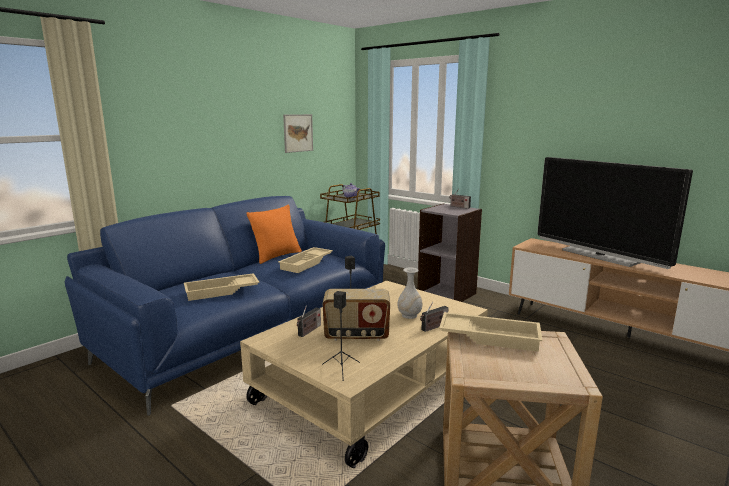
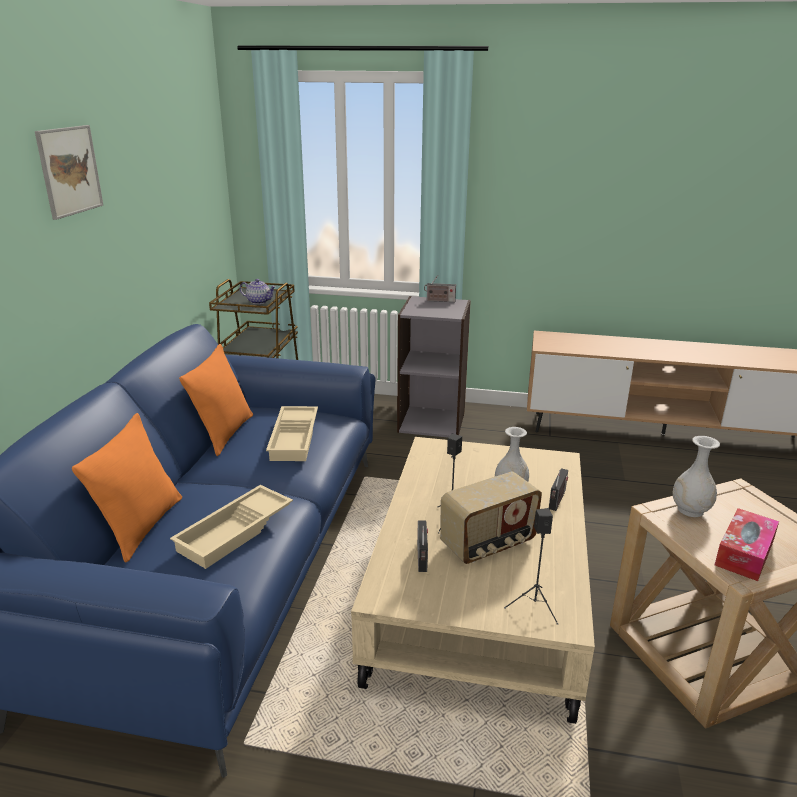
camera: 30 degrees left, 10 degrees up
(188, 281) = (142, 526): none -> orange pillow
(298, 133) = (167, 207): picture -> picture (69, 171)
(490, 336) = (690, 510): beige tray -> white vase
(493, 366) = (744, 553): none -> tissue box
(599, 256) = (632, 347): television -> none

